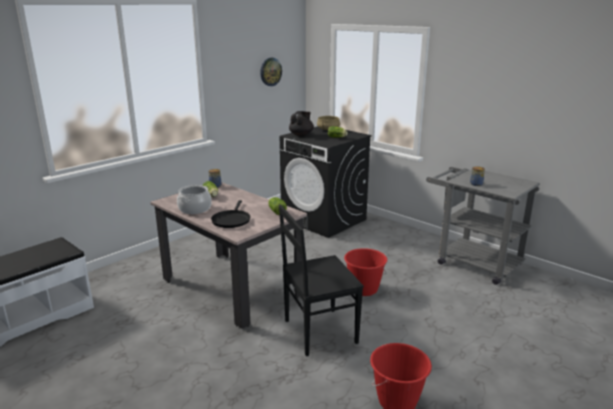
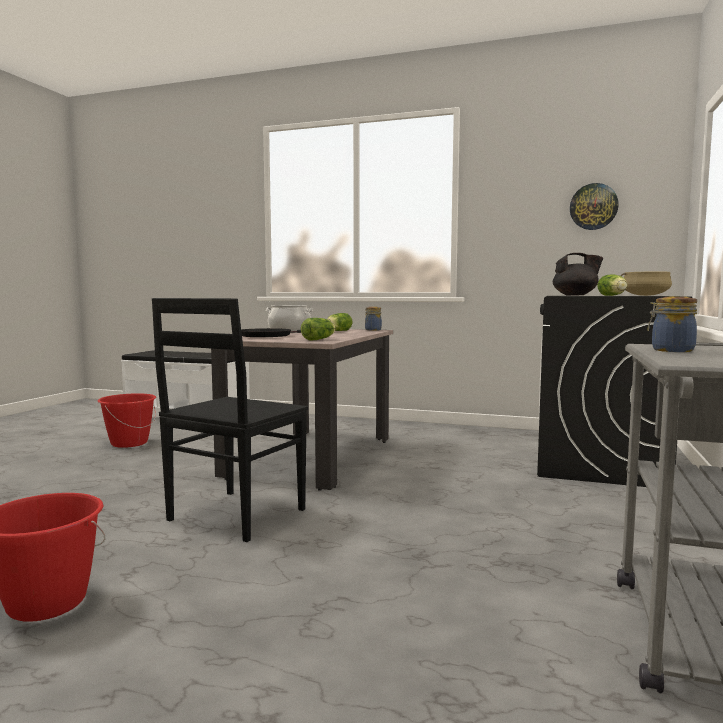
camera: 65 degrees right, 15 degrees down
(318, 332) = (234, 516): black chair -> black chair turned 105 degrees counterclockwise
(364, 289) = (395, 526): red bucket -> red bucket (129, 443)

